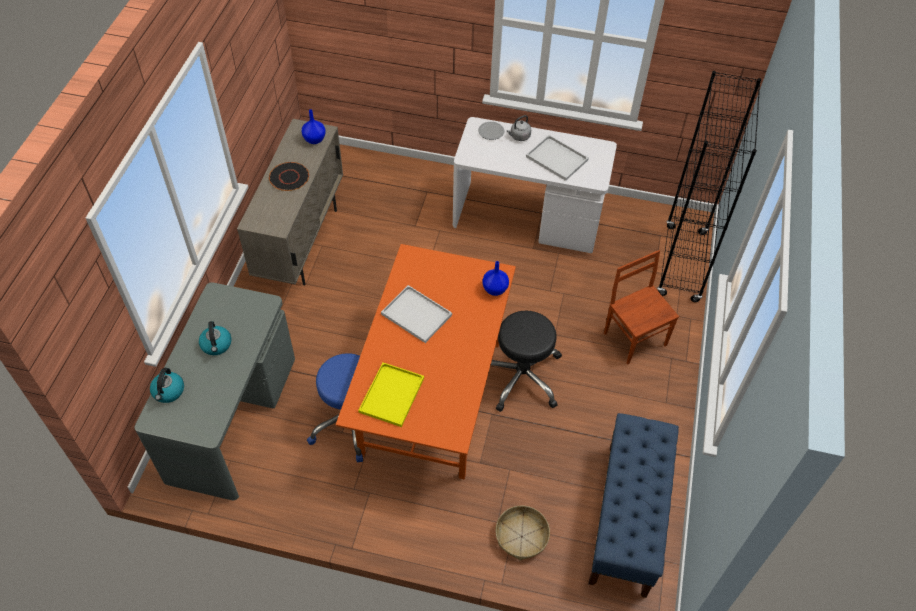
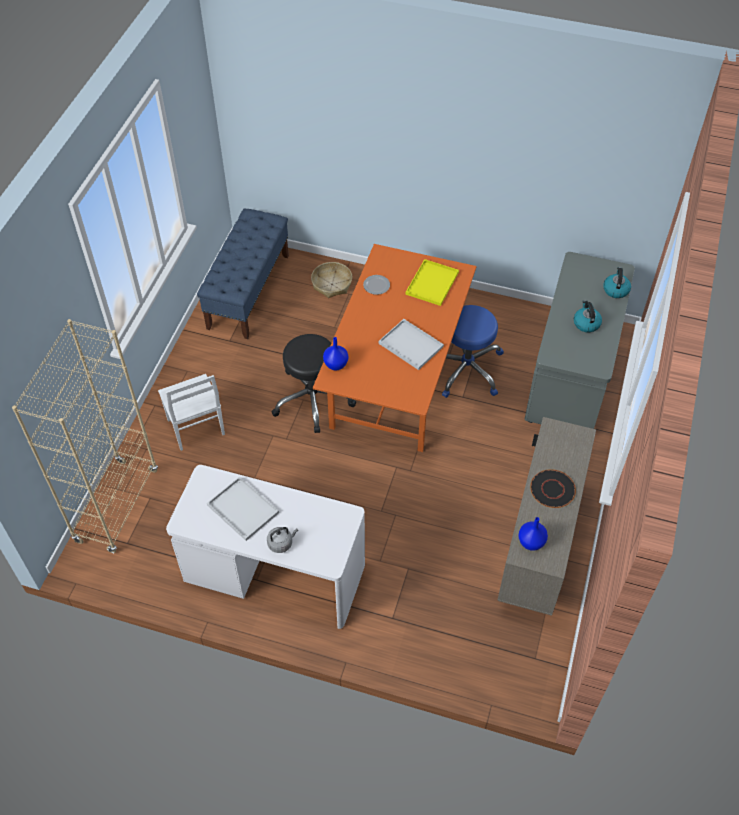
camera: 175 degrees left, 0 degrees up
(490, 131) = (315, 552): plate -> plate (377, 286)
(635, 338) = (195, 428): brown chair -> white chair
(682, 264) = (117, 506): black bookcase -> beige bookcase

